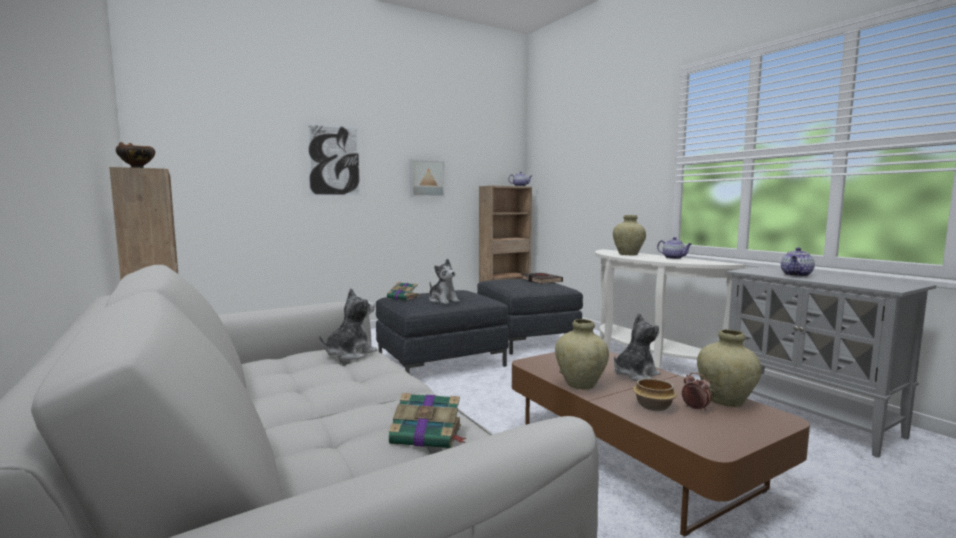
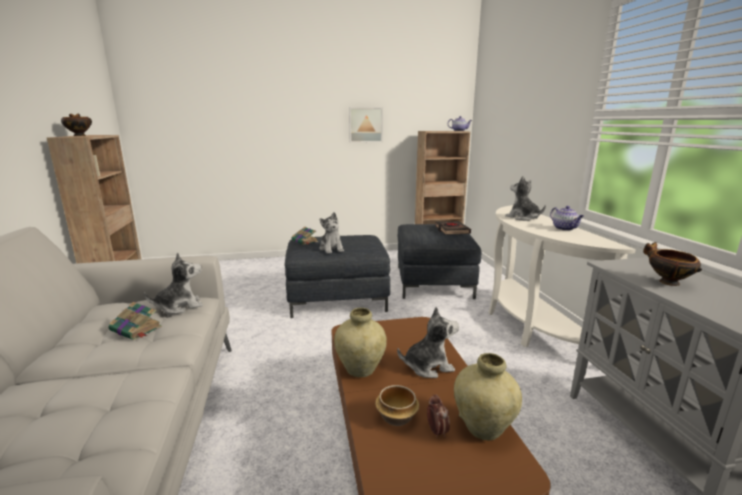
camera: 20 degrees right, 10 degrees up
(334, 160) = (279, 111): picture -> none
(428, 435) = (94, 427): book -> book (136, 329)
(628, 255) = (523, 218): beige vase -> plush toy
(796, 275) = (666, 282): teapot -> bowl

